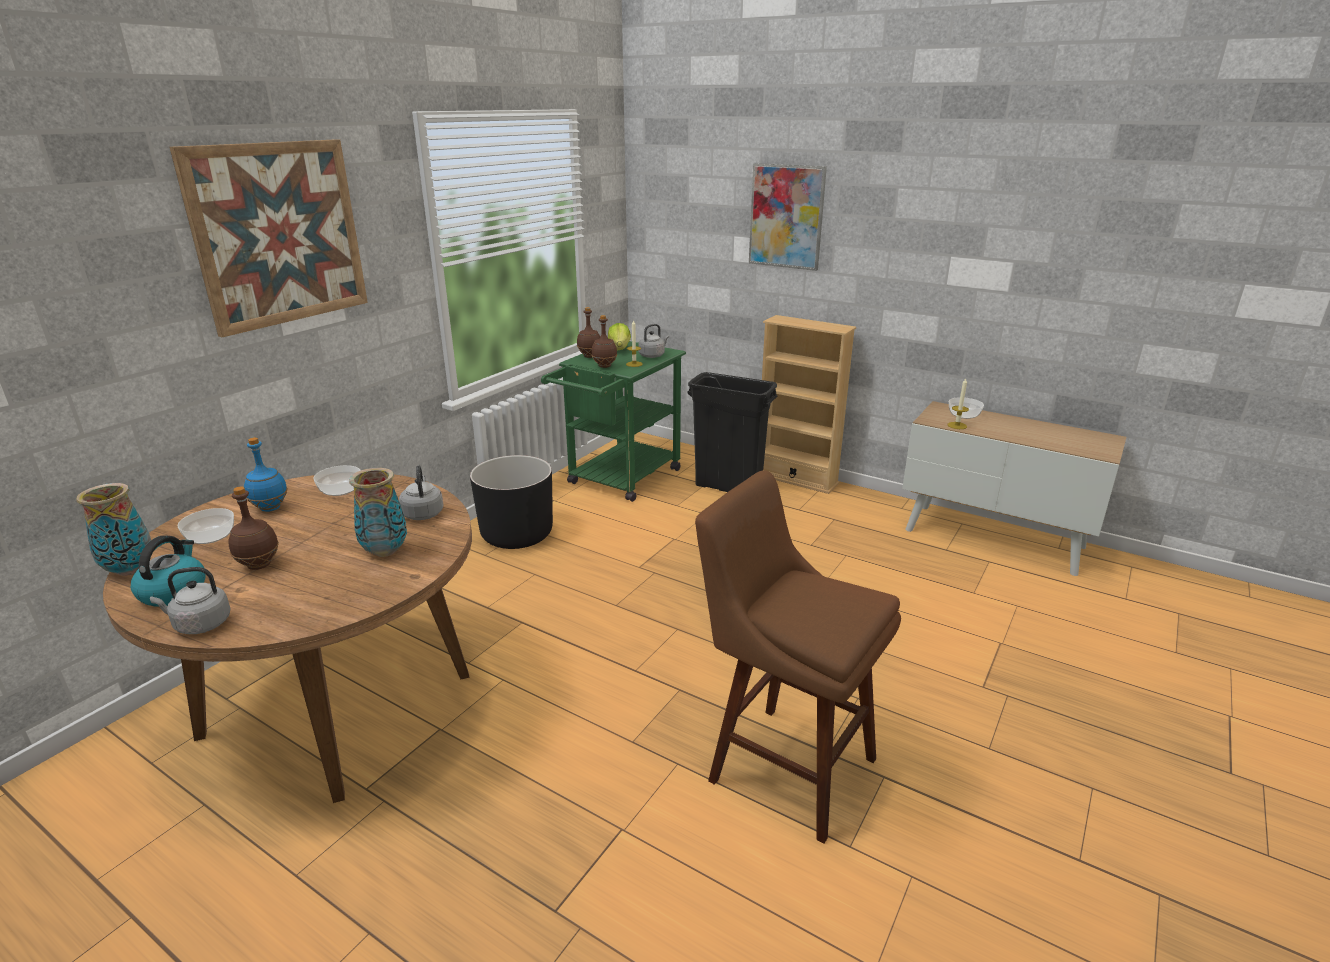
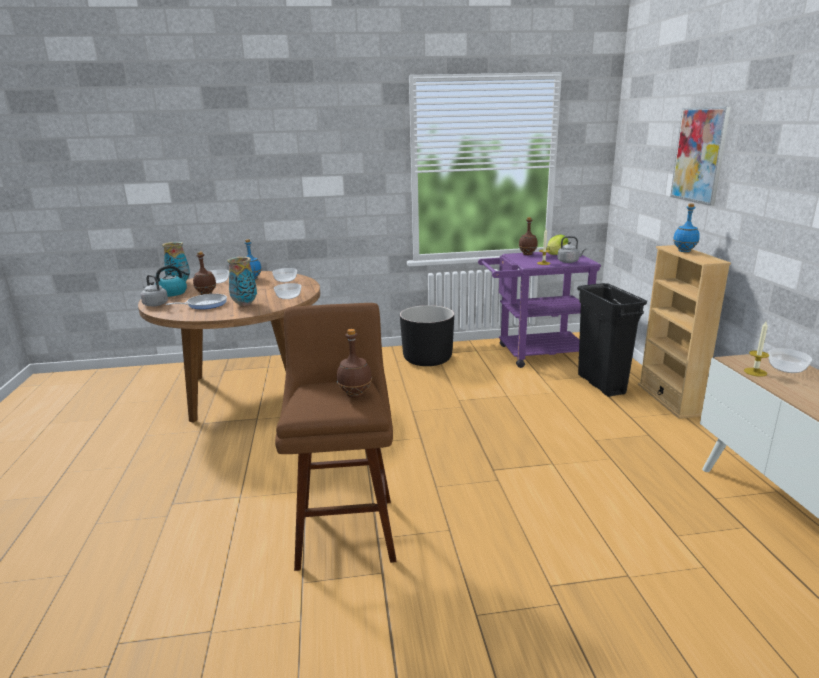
camera: 50 degrees right, 5 degrees down
(279, 234) = (307, 141): picture -> none
(311, 581) = (204, 304): none -> frying pan
(423, 513) = (288, 296): grey kettle -> bowl
(604, 366) = (521, 260): brown bottle -> brown bottle (355, 394)
(619, 480) = (533, 354): green cart -> purple cart
(800, 322) = (684, 251): none -> blue bottle

